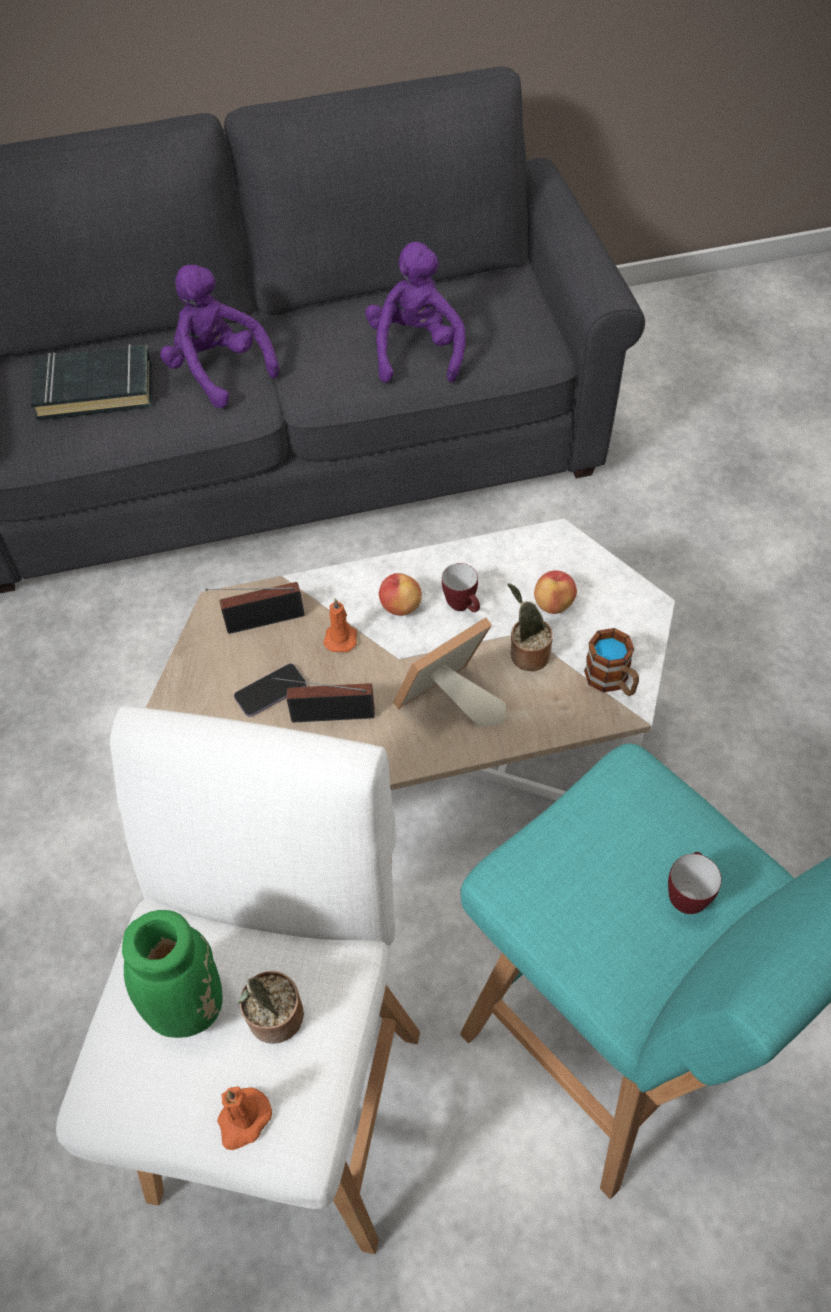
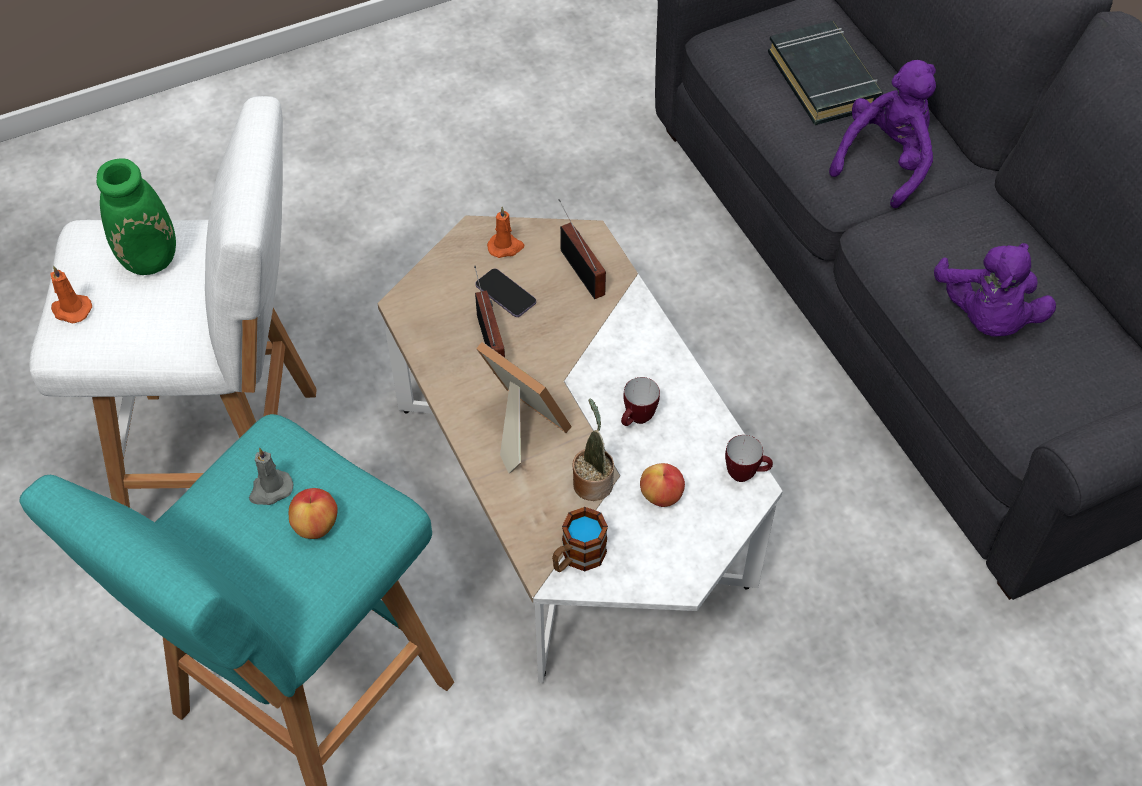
camera: 75 degrees right, 0 degrees up
(274, 1020) = (142, 311): potted plant -> none
(341, 637) = (576, 332): orange candle -> orange candle (506, 247)
(400, 606) = (624, 370): apple -> apple (316, 525)
(416, 351) = (985, 317): purple plush toy -> purple plush toy turned 105 degrees clockwise
(588, 883) = (270, 490): none -> grey candle
(686, 895) = (267, 561): mug -> mug (746, 474)

